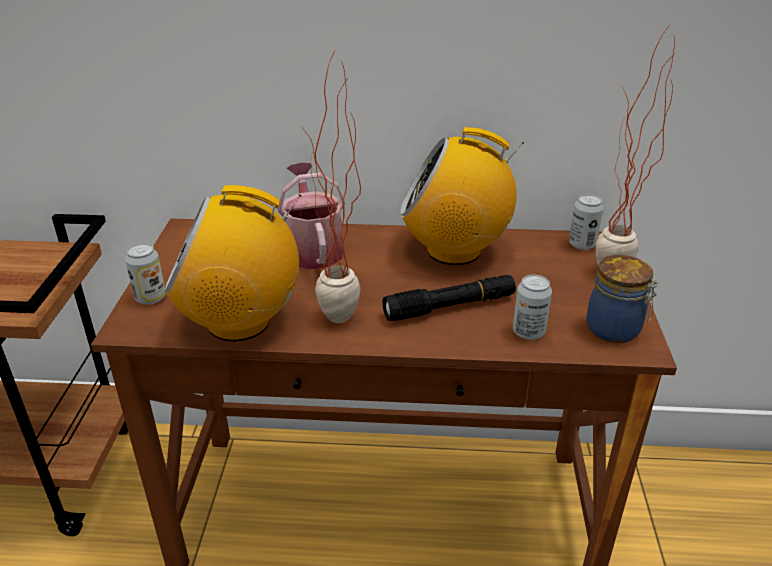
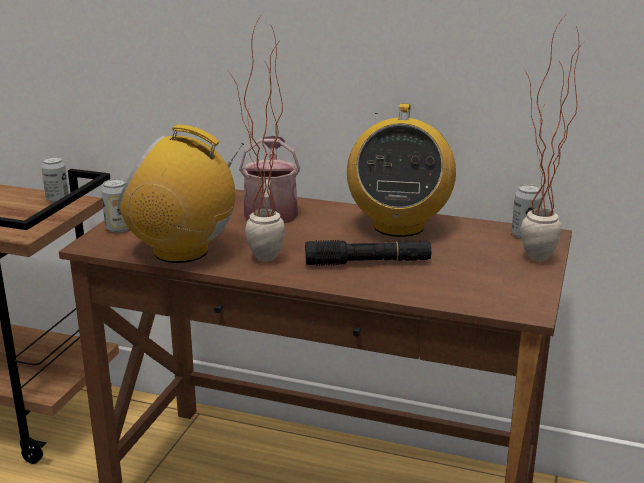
camera: 15 degrees right, 10 degrees down
(455, 250) = (398, 226): radio -> radio turned 105 degrees counterclockwise
(528, 332) = (429, 287): can -> can (57, 199)
(615, 330) = (512, 295): jar -> none

